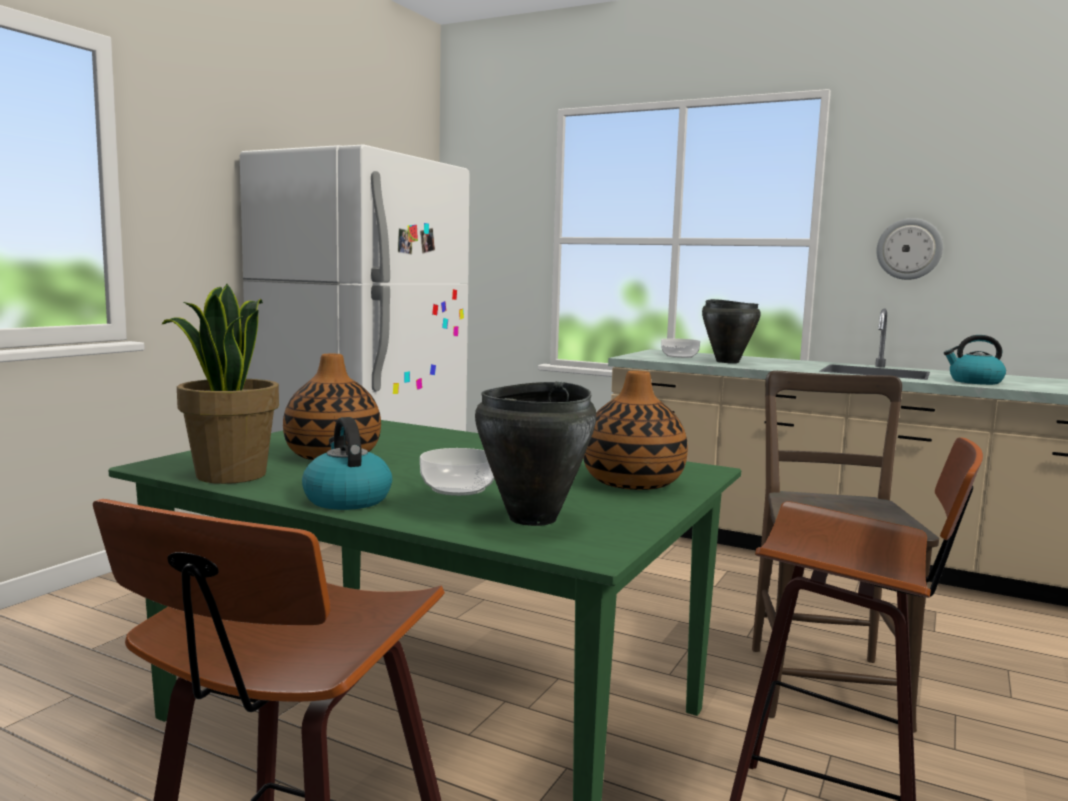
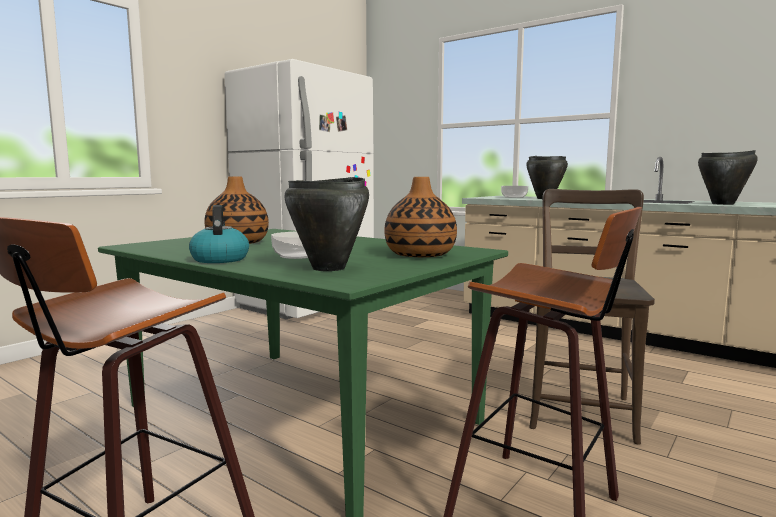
camera: 10 degrees right, 0 degrees up
(230, 475) = (163, 249): potted plant -> none
(909, 249) = (683, 114): wall clock -> none
(974, 382) = (723, 204): kettle -> black cooking pot

